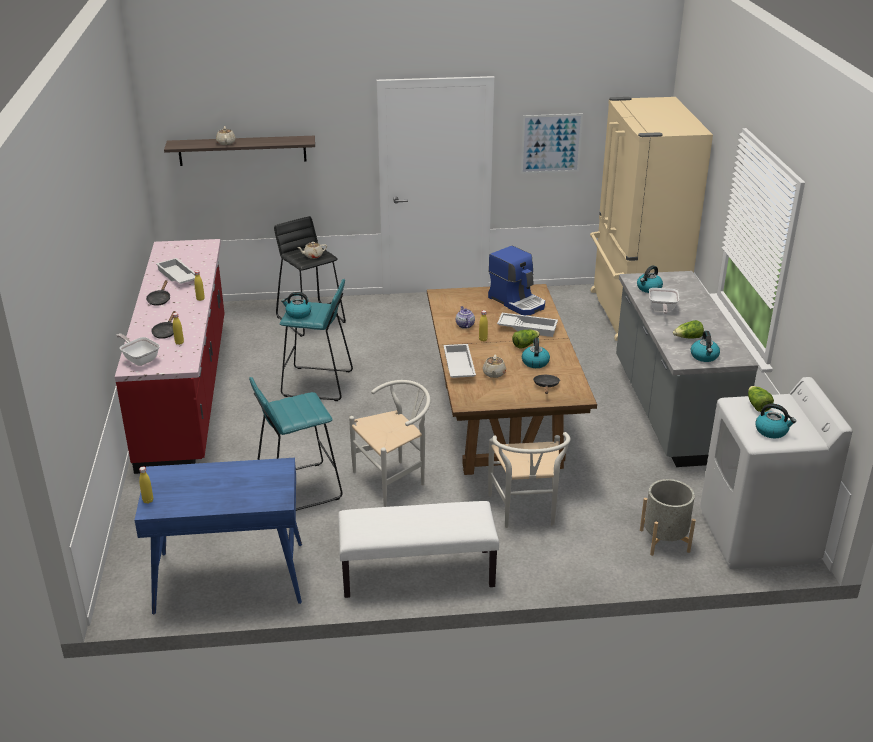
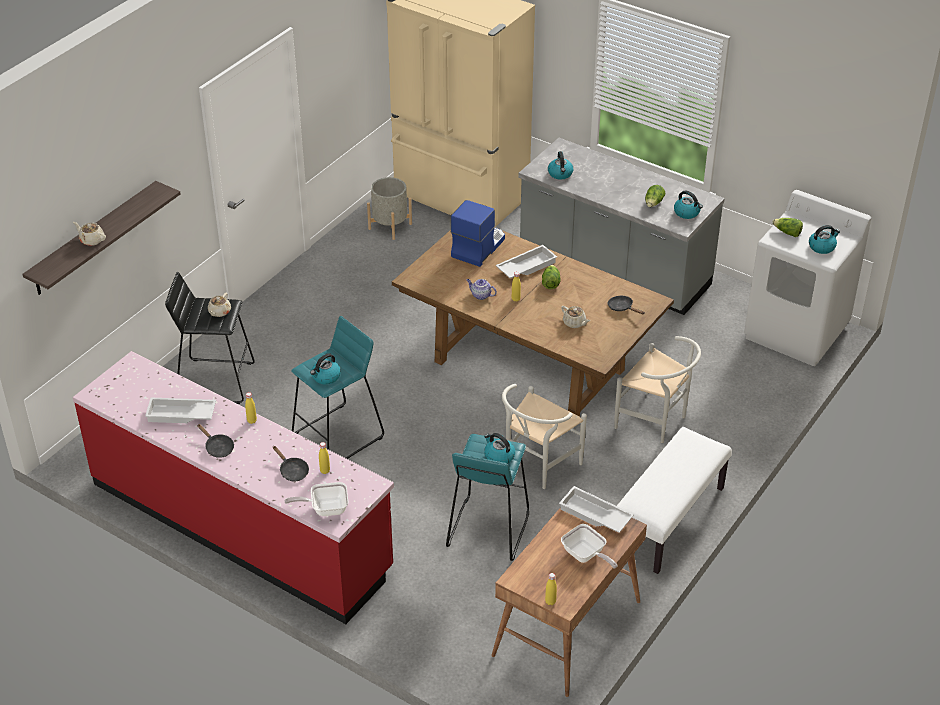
camera: 50 degrees left, 10 degrees up
(229, 578) = (567, 629): blue desk -> brown desk
(395, 479) = (537, 466): white chair -> white chair turned 150 degrees counterclockwise
(458, 366) = (541, 335): white tray -> white tray (594, 515)
(517, 302) = (478, 247): coffee machine -> coffee machine turned 60 degrees counterclockwise
(535, 362) = (582, 293): kettle -> kettle (499, 456)
(551, 143) = (340, 68): picture -> none
(662, 309) = (599, 188): frying pan -> frying pan (585, 556)
(664, 540) = (757, 375): grey planter -> grey planter (390, 226)

